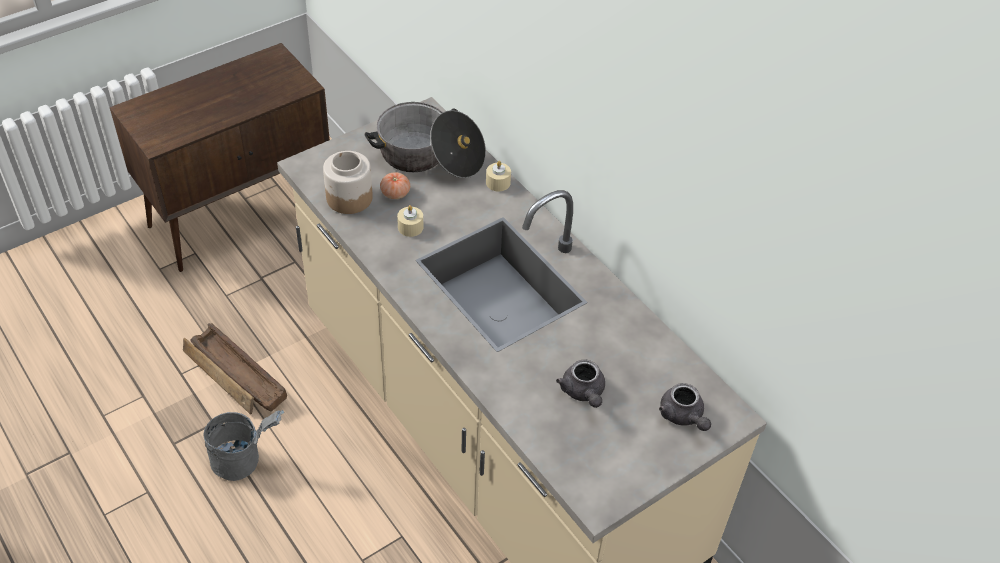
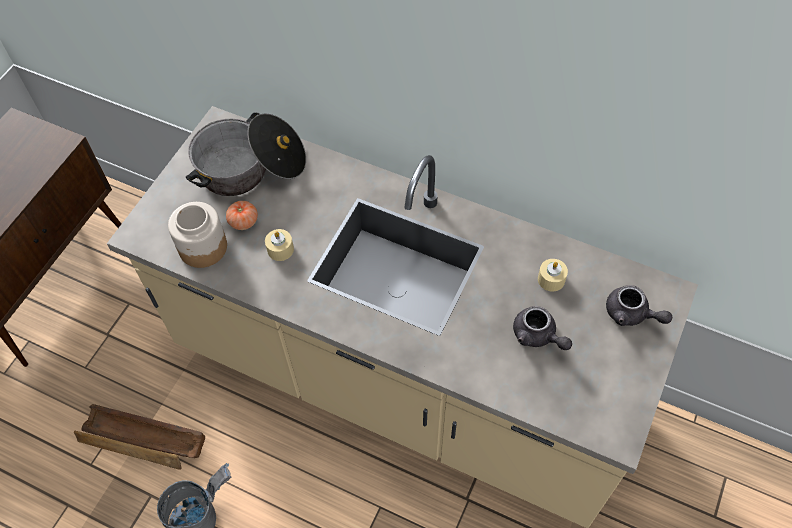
camera: 25 degrees left, 10 degrees up
(498, 182) = (330, 165): beige candle -> beige candle (551, 279)

